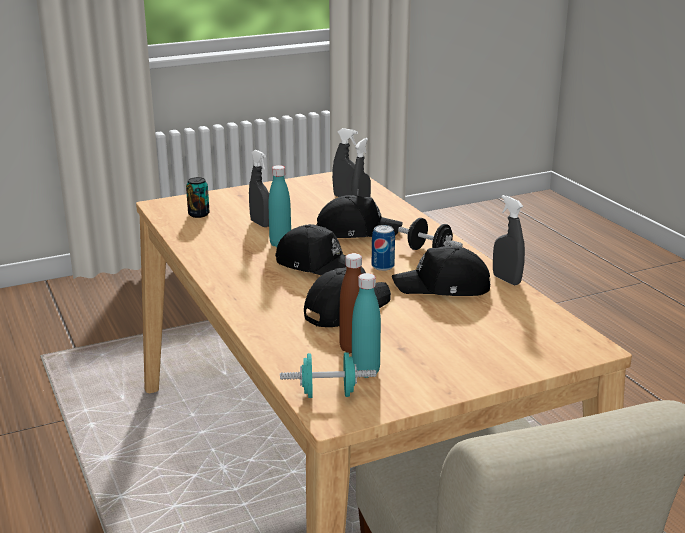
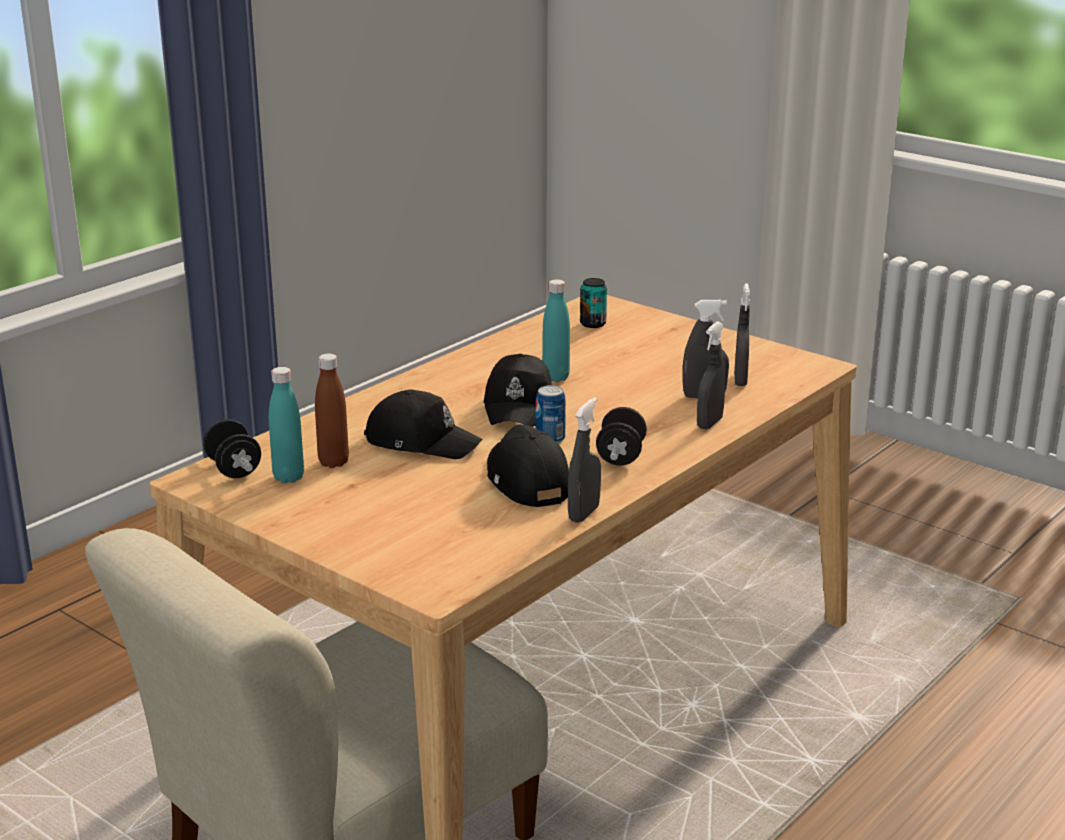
camera: 65 degrees right, 0 degrees up
(260, 223) = (602, 356): grey spray bottle -> grey spray bottle (709, 423)
(328, 394) = (234, 469): turquoise dumbbell -> black dumbbell
(356, 231) = (639, 406): black cap -> none

